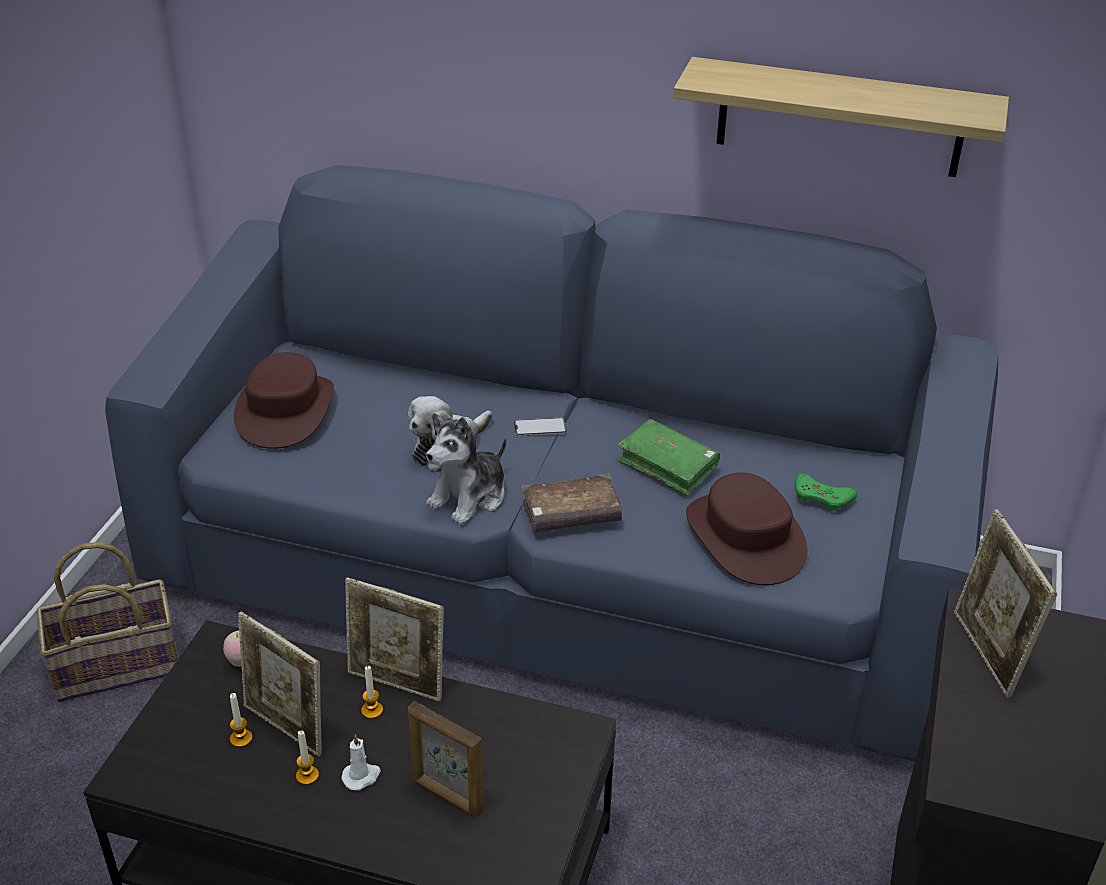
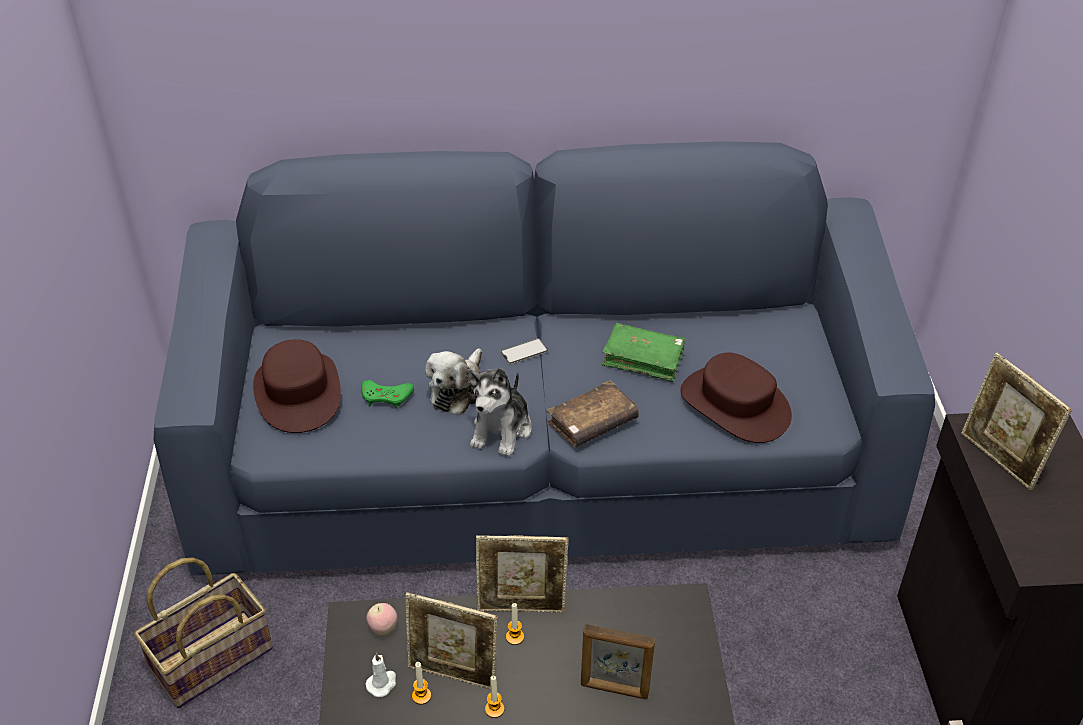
camera: 20 degrees left, 5 degrees up
(361, 776) = (538, 695): white candle -> white candle (382, 683)
(822, 498) = (774, 355): green game controller -> green game controller (386, 397)
(840, 118) = (731, 44): shelf -> none

